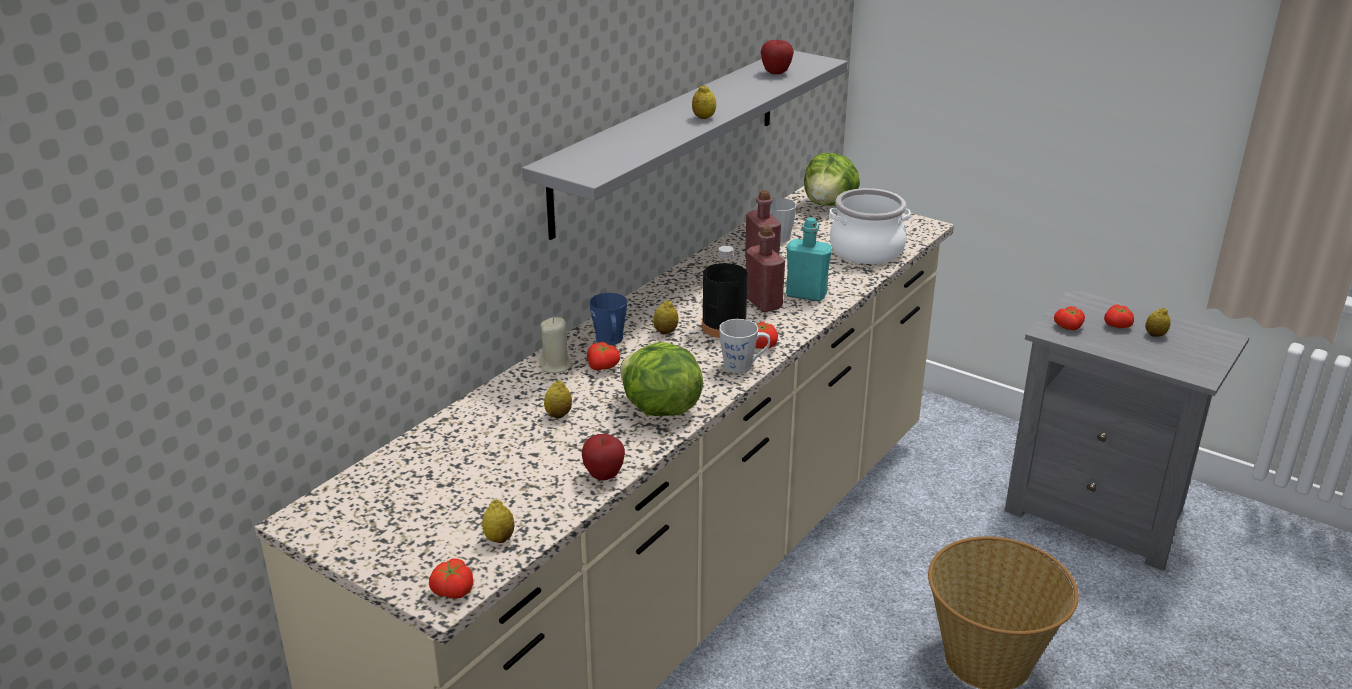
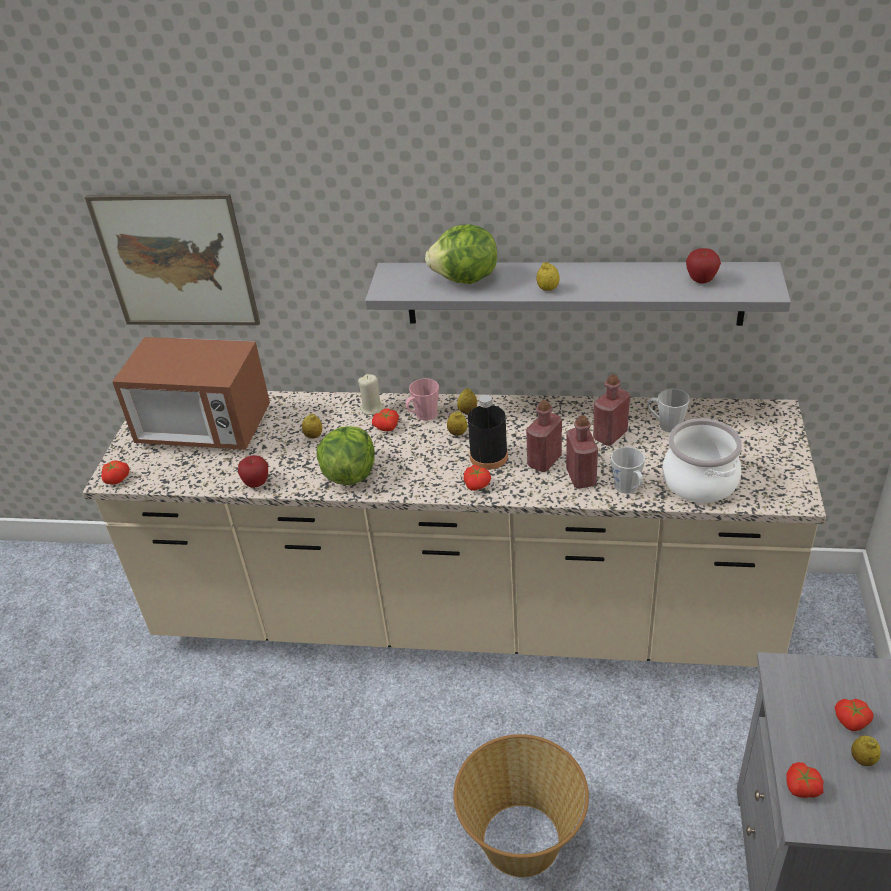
camera: 65 degrees right, 10 degrees up
(301, 264) = (176, 261): none -> picture
(435, 491) = (204, 429): none -> microwave
(499, 538) = (171, 473): lemon -> lemon (467, 411)
(610, 341) = (423, 416): blue mug -> pink mug
(743, 366) = (437, 488): grey mug -> grey mug (628, 488)
(806, 294) = (581, 477): turquoise bottle -> red bottle
(829, 204) = (773, 427): lettuce -> lettuce (465, 280)
(1069, 327) = (804, 681): tomato -> tomato (801, 788)

